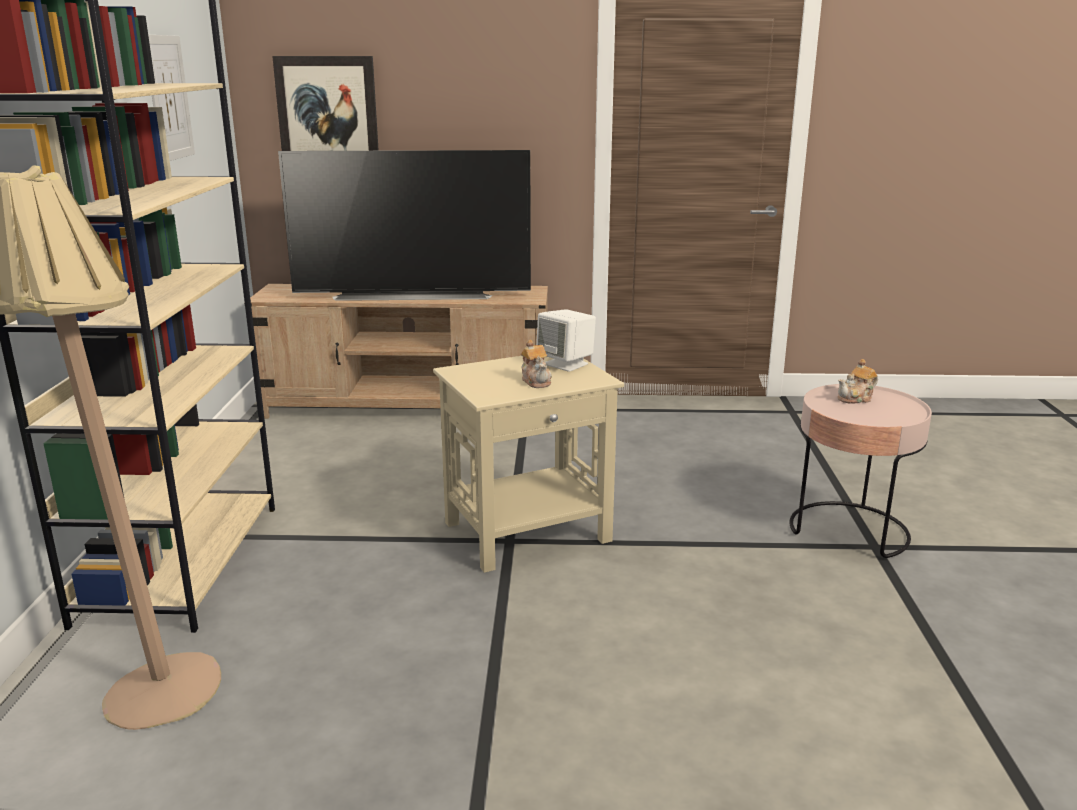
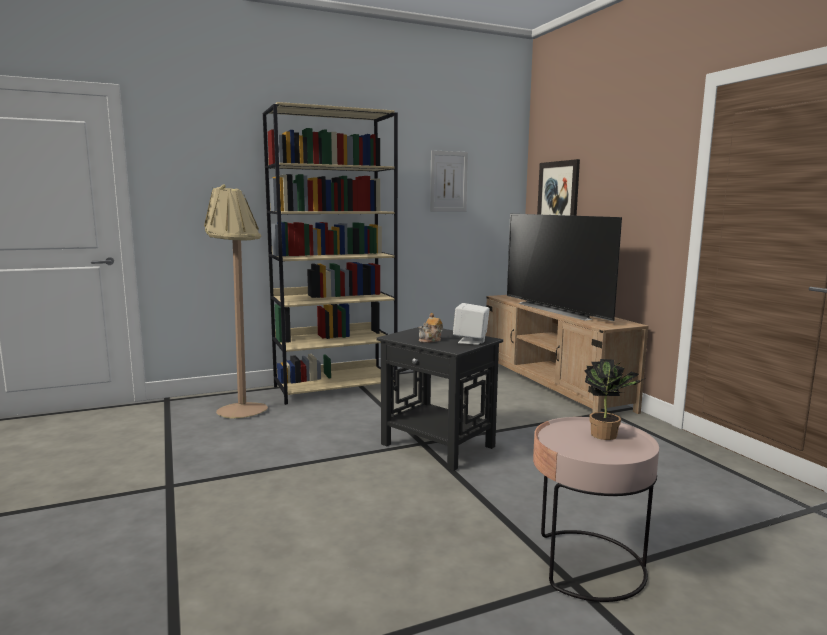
camera: 65 degrees right, 10 degrees down
(529, 531) = (438, 446): beige side table -> black side table
(856, 398) = (608, 435): teapot -> potted plant

